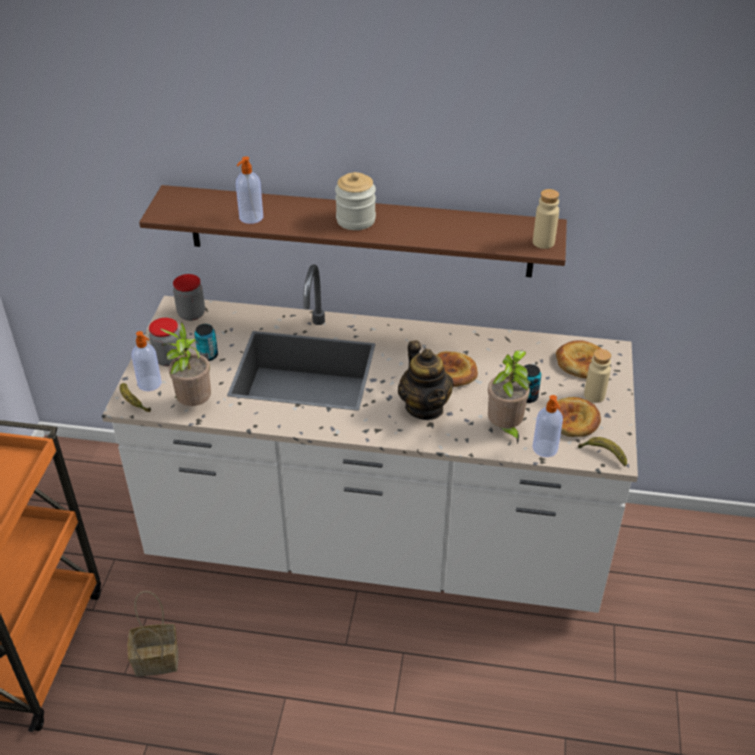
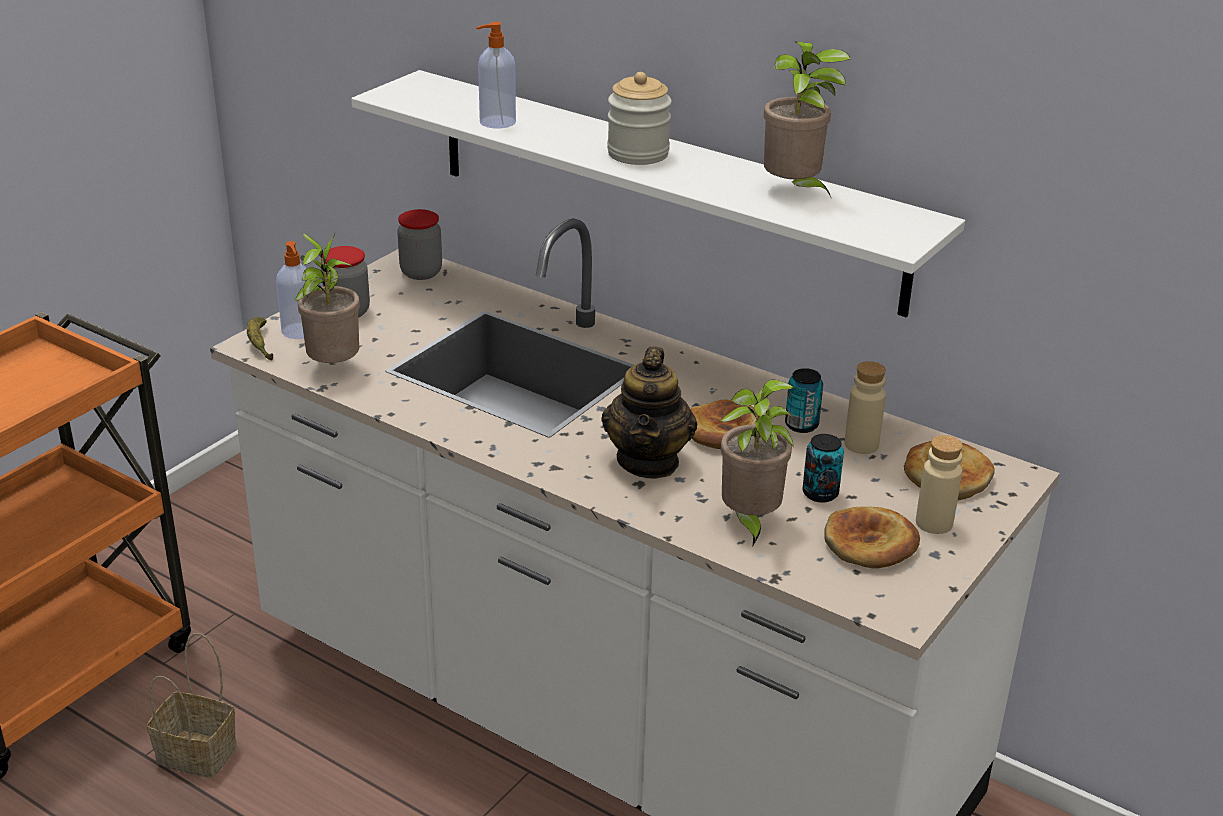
camera: 25 degrees right, 10 degrees down
(208, 355) = (401, 321): can -> can (801, 425)
(359, 231) = (663, 188): brown shelf -> white shelf
(465, 225) = (794, 192): none -> potted plant
(543, 242) = (898, 236): beige bottle -> beige bottle (861, 444)
(545, 449) = (792, 566): soap dispenser -> none
(603, 454) = (883, 602): banana -> none

